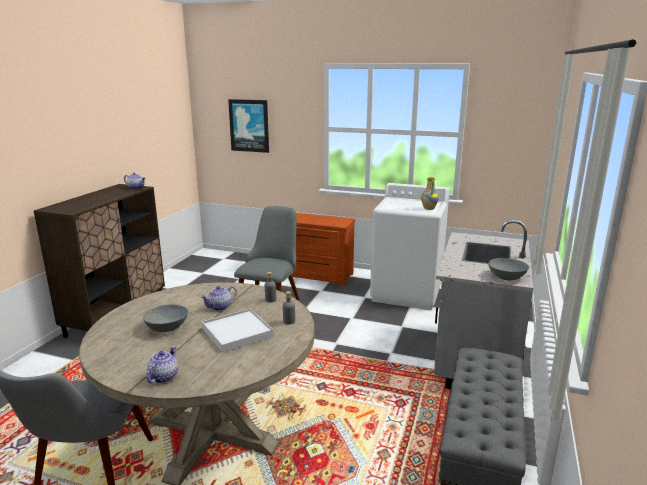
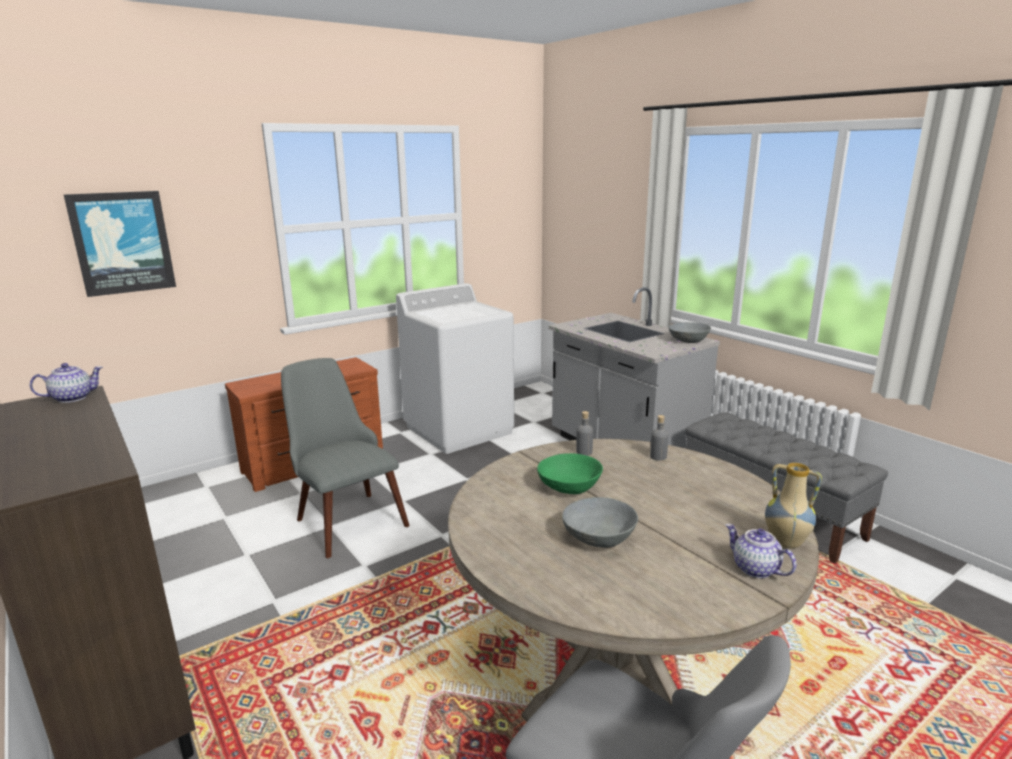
camera: 55 degrees left, 0 degrees up
(219, 307) = (570, 487): teapot -> green bowl
(237, 332) = (662, 492): white tray -> none
(428, 209) = (486, 310): vase -> vase (785, 543)

